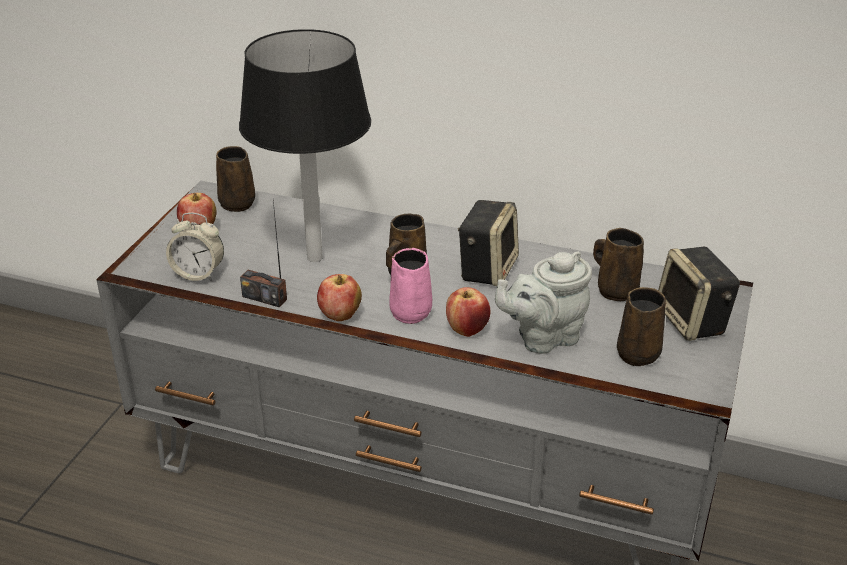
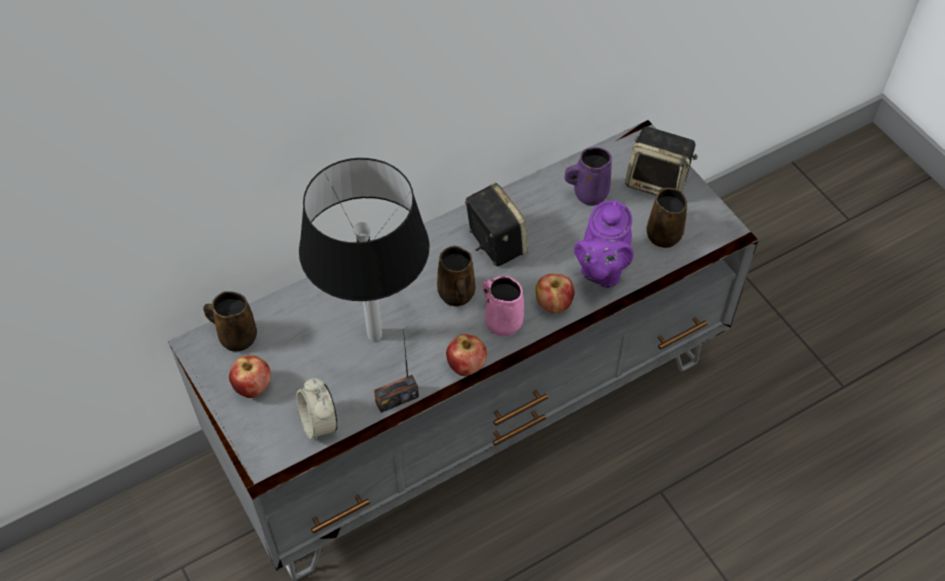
camera: 50 degrees left, 20 degrees up
(198, 274) = (319, 423): alarm clock -> alarm clock turned 105 degrees clockwise
(543, 337) = (601, 270): grey teapot -> purple teapot
(615, 290) = (588, 193): brown mug -> purple mug

